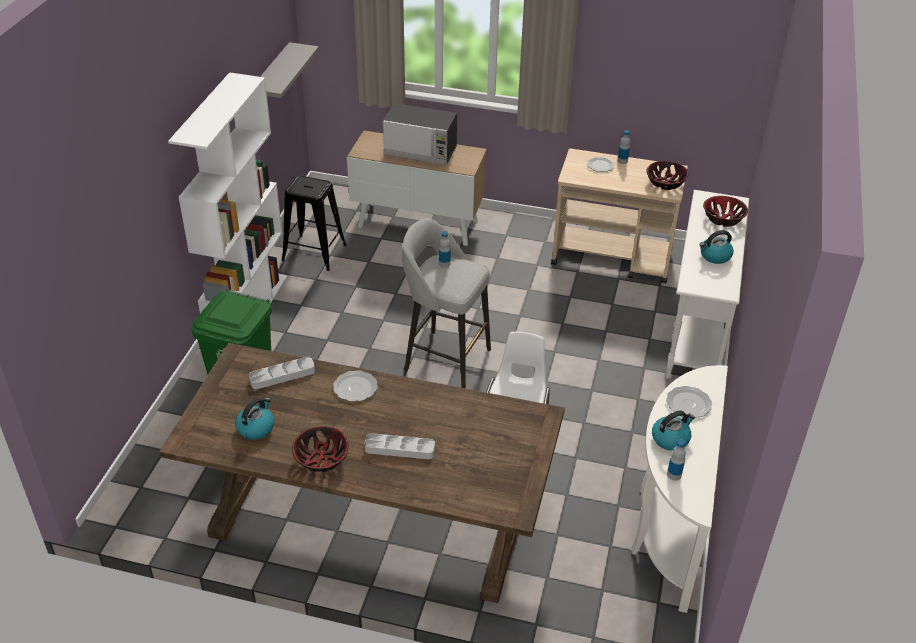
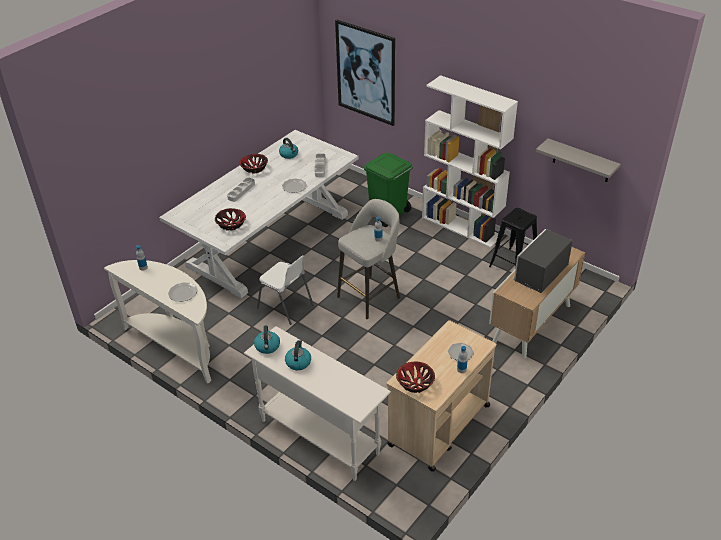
camera: 115 degrees right, 0 degrees up
(88, 277) = (366, 72): none -> picture
(370, 515) = (269, 240): brown dining table -> white dining table
(670, 438) = (166, 276): kettle -> kettle (267, 347)
(722, 219) = (340, 389): bowl -> bowl (231, 225)

